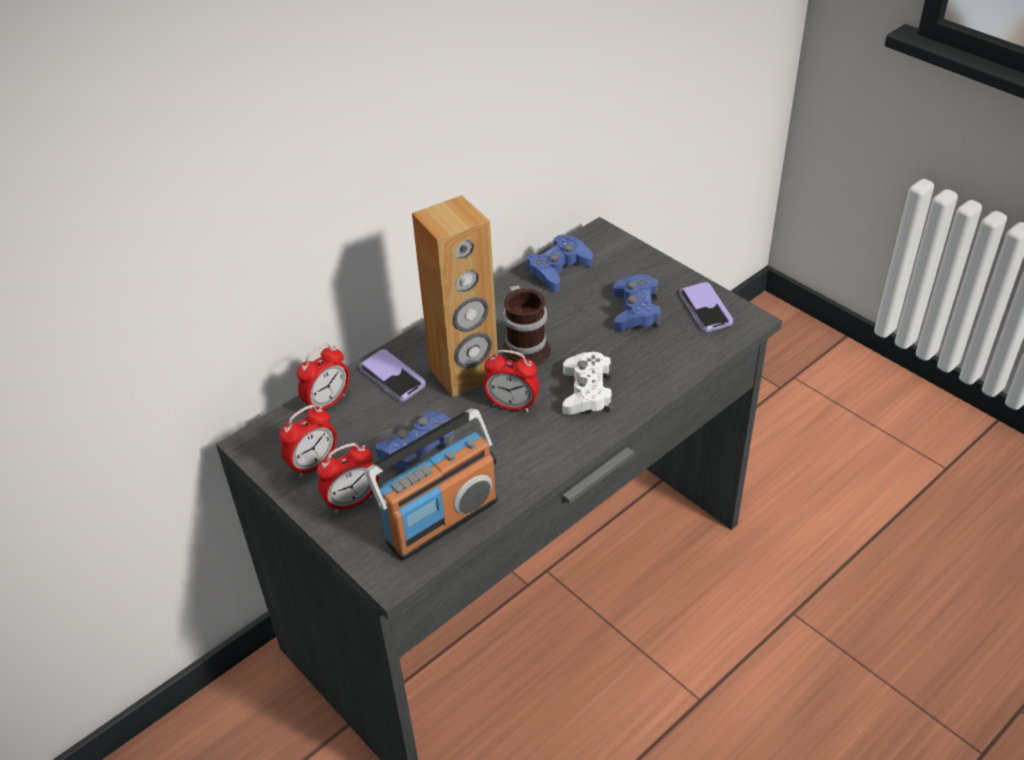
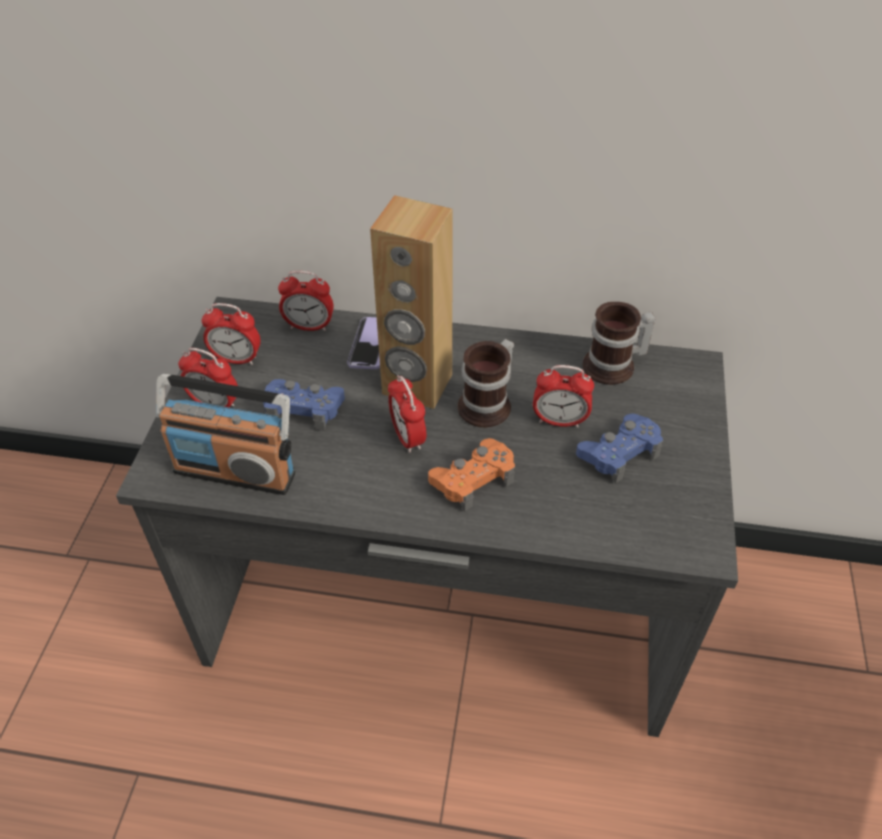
camera: 50 degrees right, 5 degrees up
(558, 269) = (614, 367): blue game controller -> mug
(579, 322) = (559, 421): none -> alarm clock
(587, 392) = (473, 479): white game controller -> orange game controller
(705, 309) = (682, 505): phone -> none

